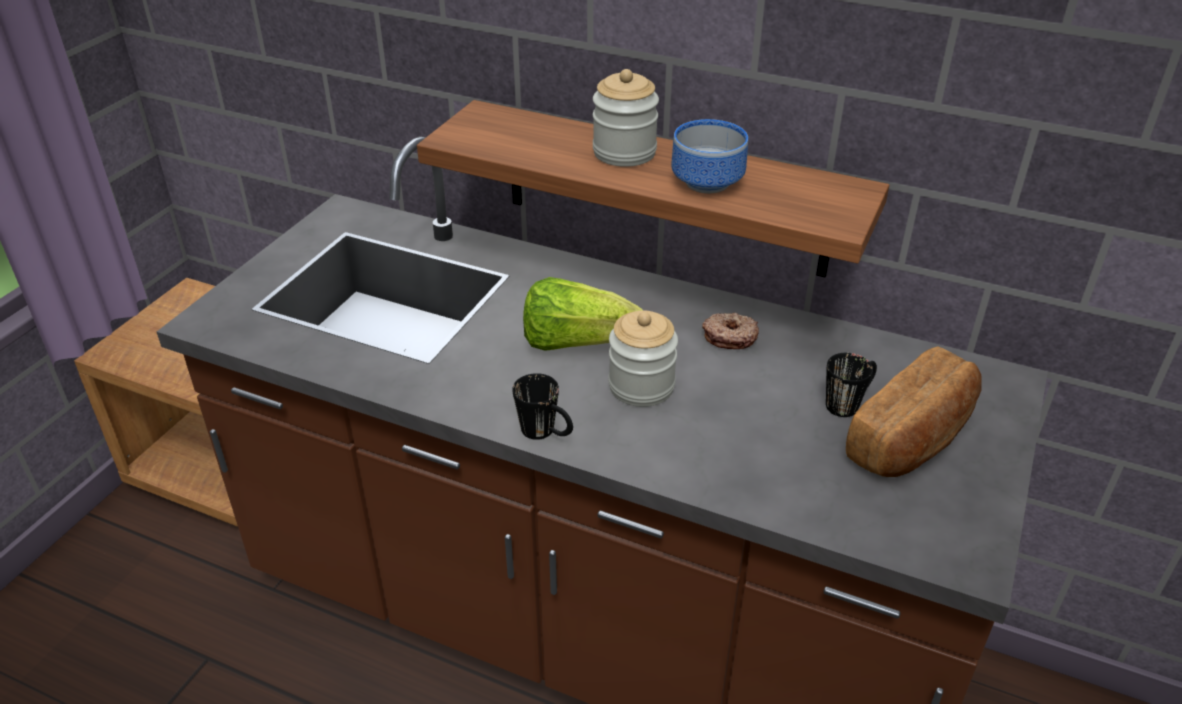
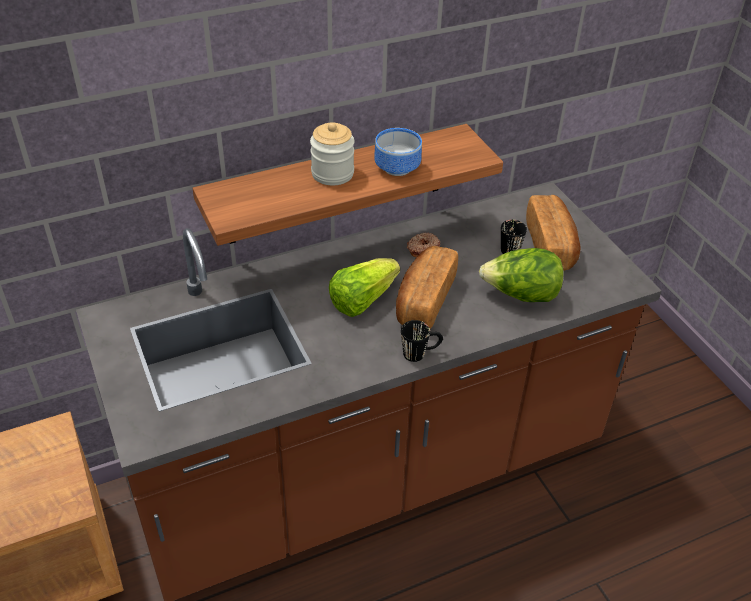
camera: 50 degrees left, 5 degrees up
(641, 386) = (424, 300): jar -> bread
(770, 462) = (520, 295): none -> lettuce

